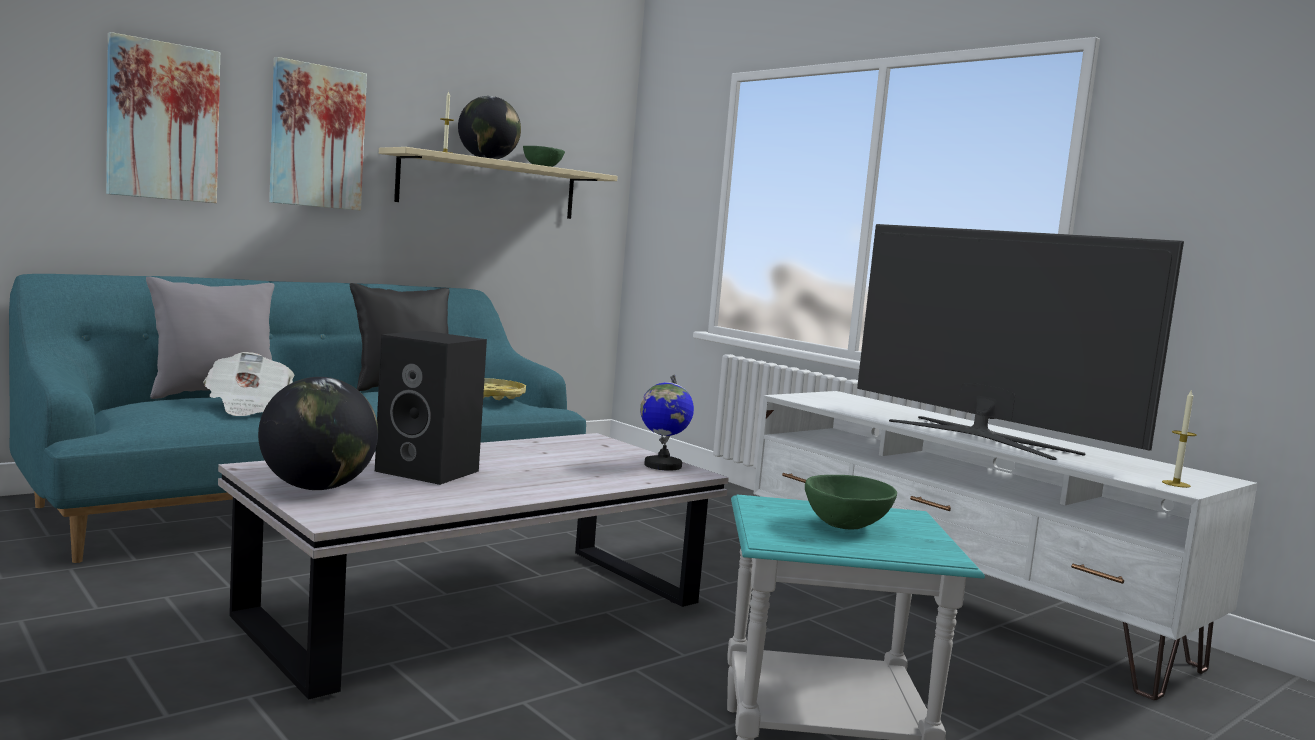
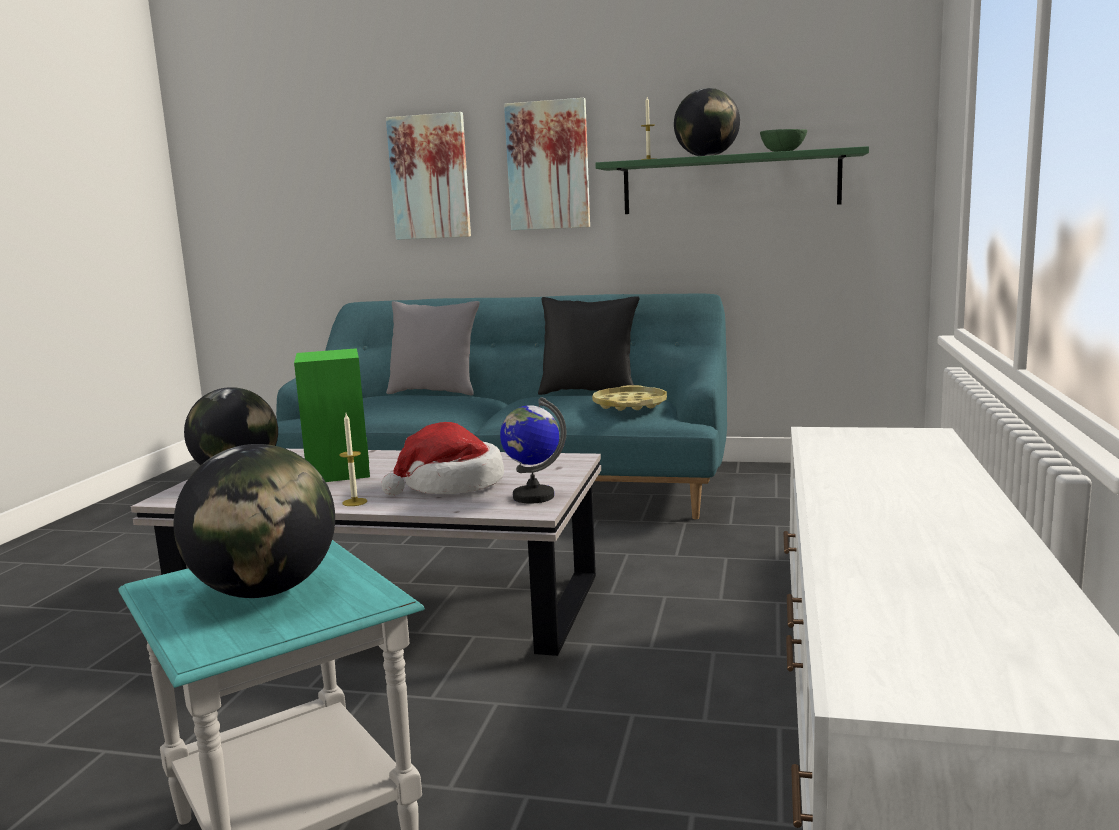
camera: 55 degrees right, 5 degrees up
(248, 407) = (410, 405): newspaper -> none
(430, 471) = (340, 472): black speaker -> green speaker
(489, 186) = (730, 183): beige shelf -> green shelf
(574, 467) = (451, 485): none -> hat
(847, 526) = (265, 591): green bowl -> globe
(982, 437) = (879, 525): television -> none
(1176, 484) = (905, 680): candle -> candle (354, 502)

